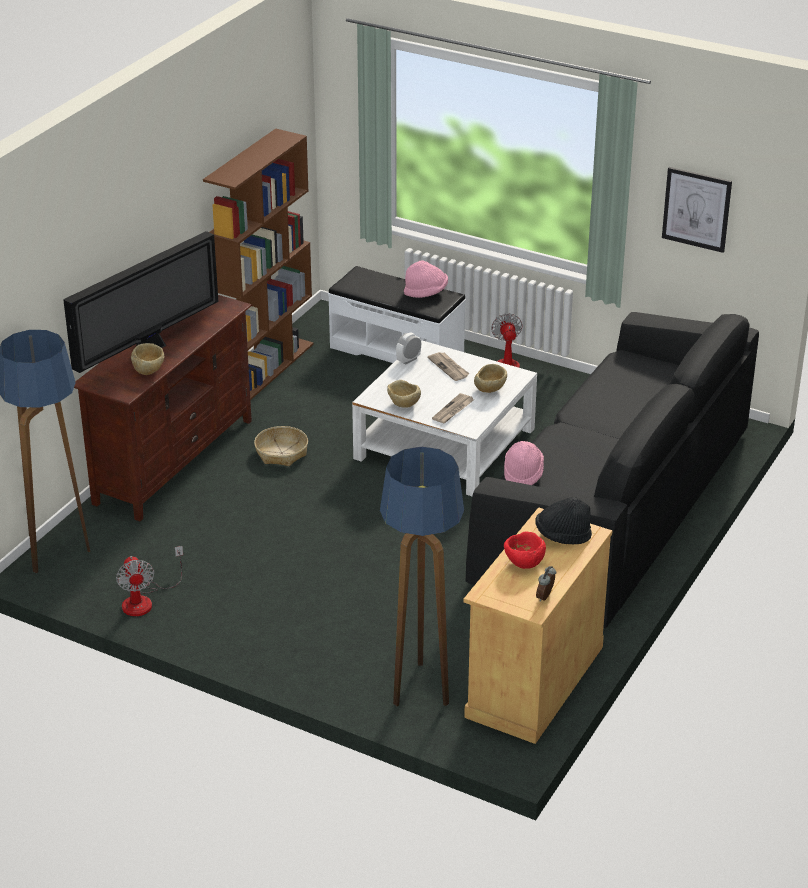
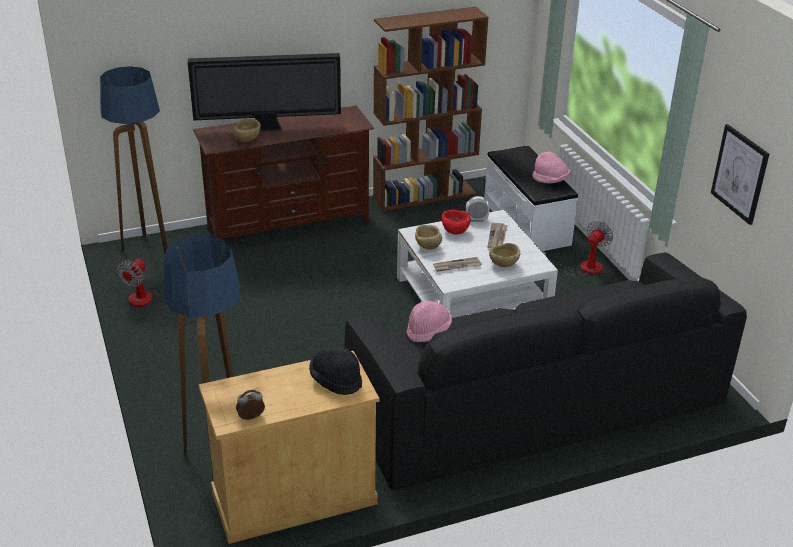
camera: 40 degrees right, 0 degrees up
(281, 453) = (358, 251): basket -> none
(523, 563) = (277, 384): red bowl -> red bowl (455, 231)

